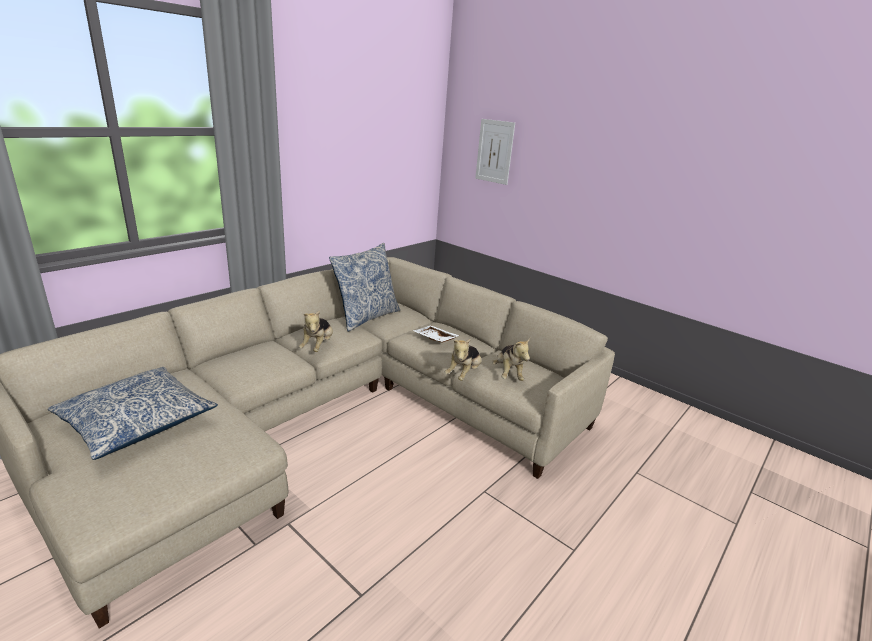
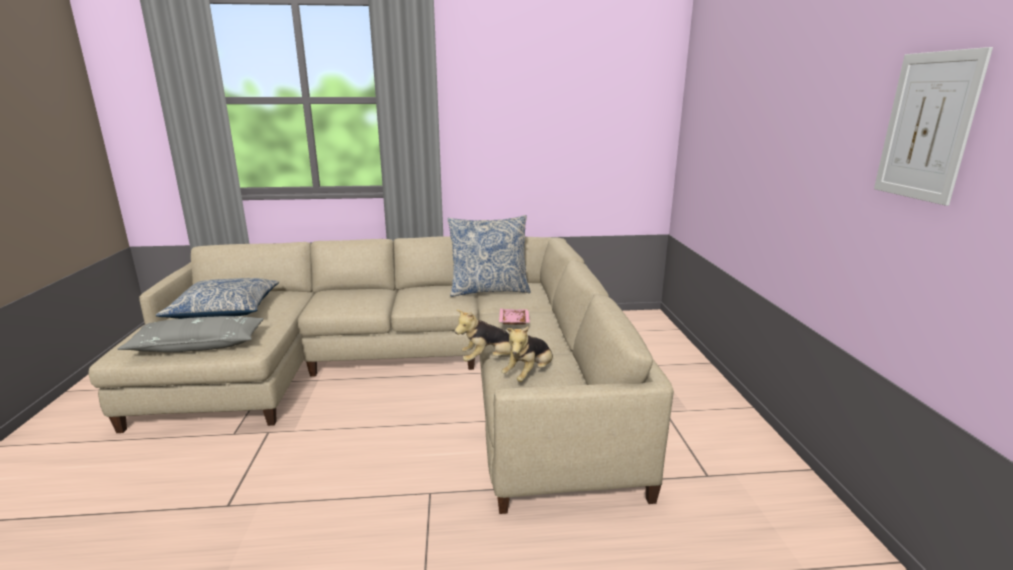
camera: 45 degrees right, 5 degrees down
(187, 469) = (198, 345): none -> grey pillow
(318, 346) = (406, 300): plush toy -> none
(434, 339) = (513, 322): white tray -> pink tray
(494, 151) = (715, 120): picture -> picture (927, 127)

